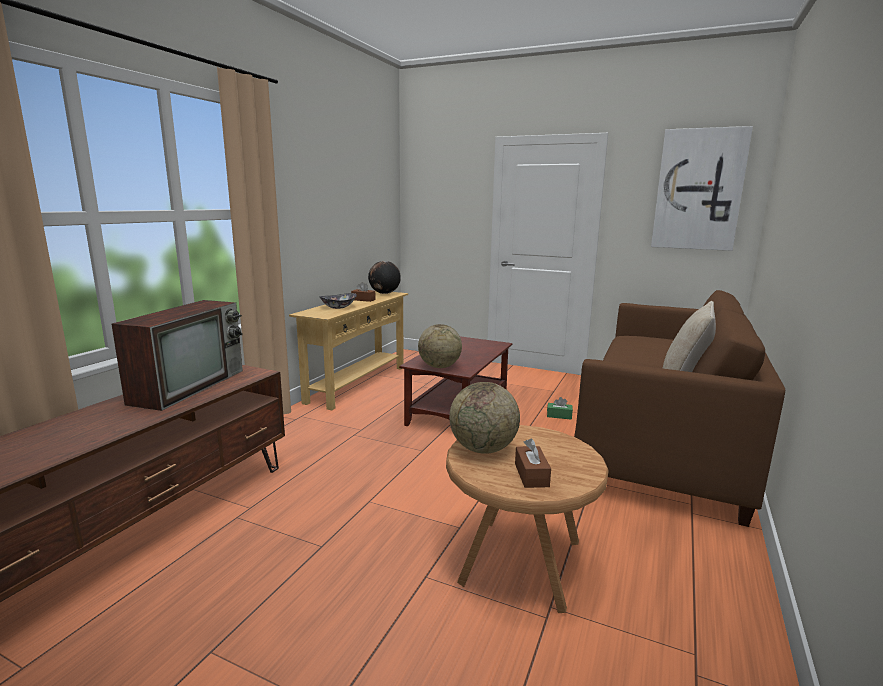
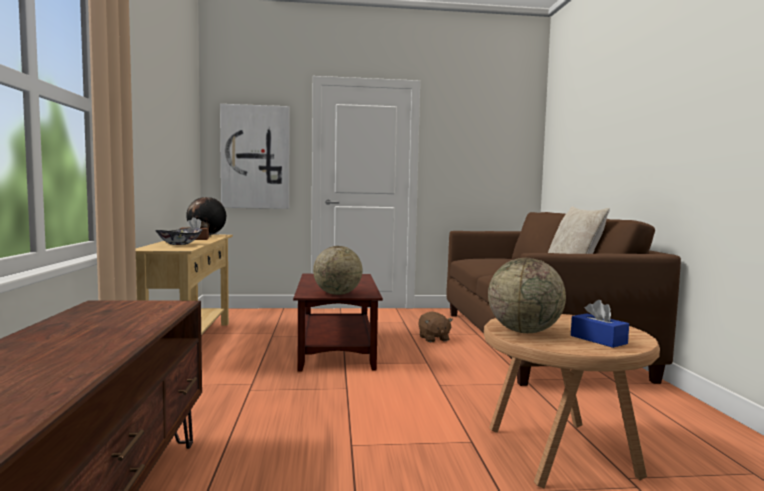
camera: 30 degrees left, 10 degrees down
(190, 385) = (94, 323): television -> none
(531, 475) = (598, 339): brown tissue box -> blue tissue box
(559, 415) = (433, 338): green tissue box -> brown plush toy
(698, 190) = (496, 133): picture -> picture (255, 157)

